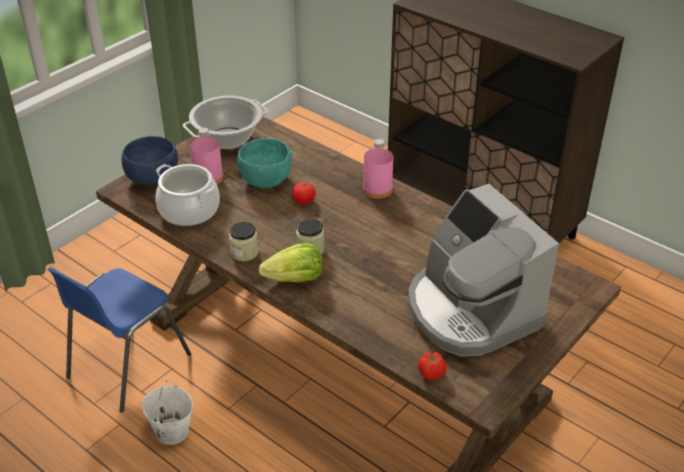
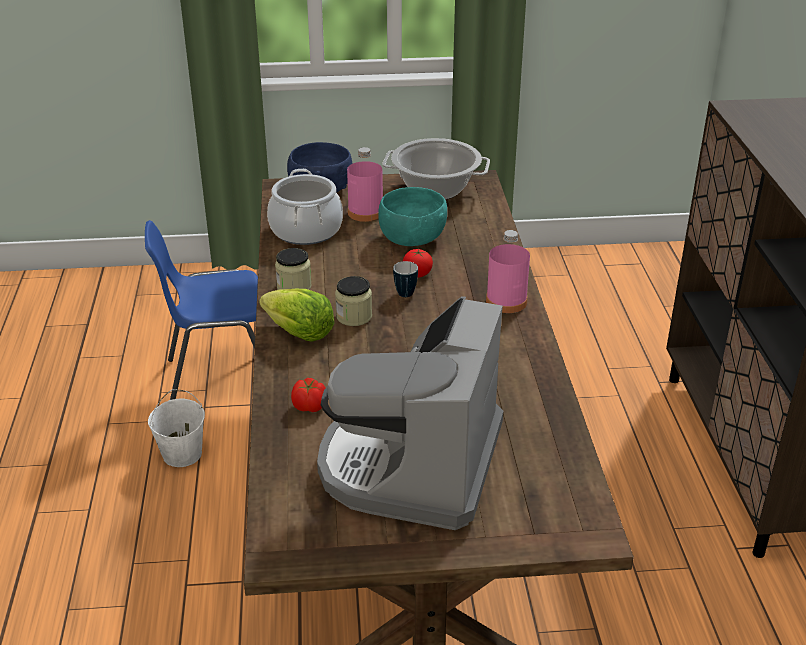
camera: 45 degrees right, 5 degrees down
(320, 219) = (405, 296): none -> mug
(431, 373) = (278, 491): tomato -> tomato (310, 407)

